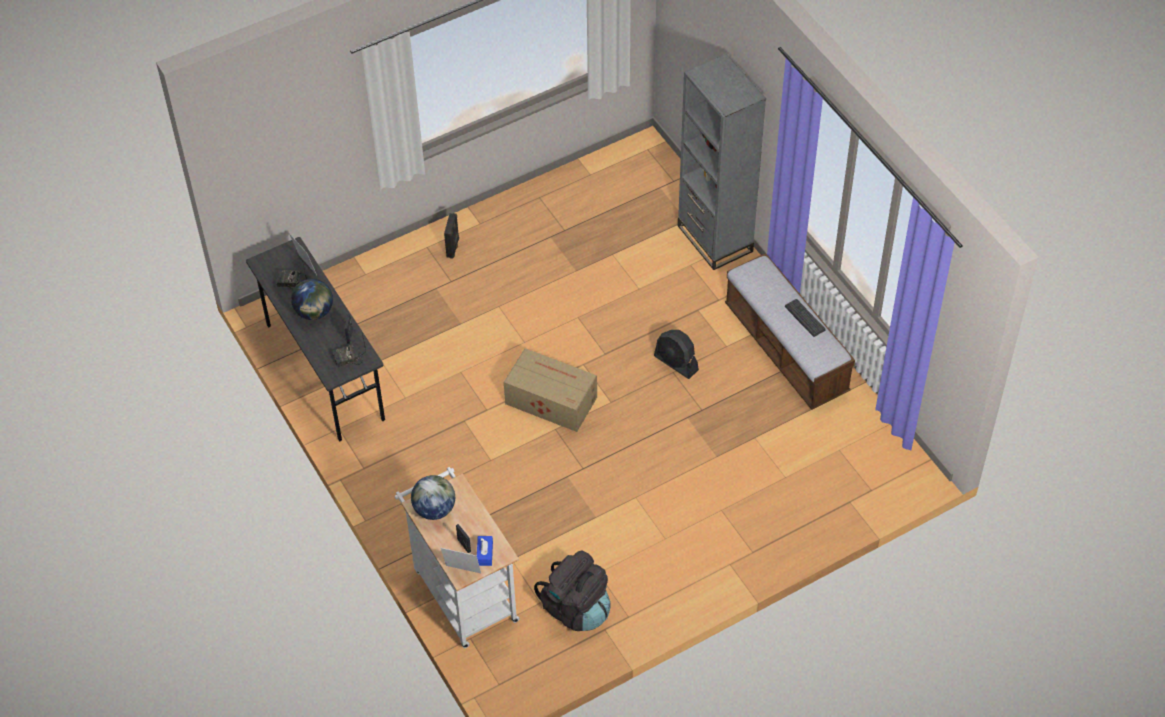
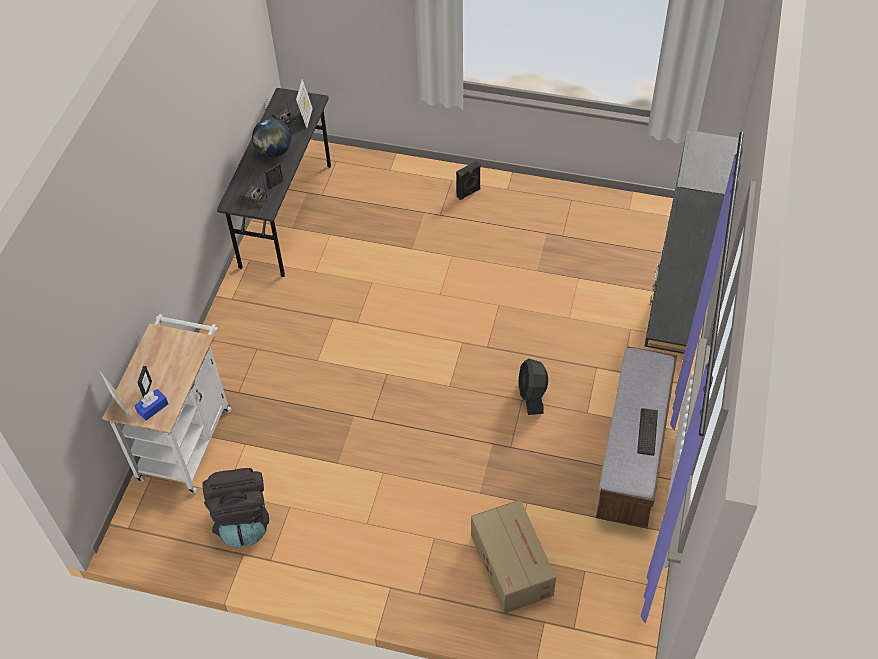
camera: 45 degrees right, 0 degrees up
(434, 509) = (162, 346): globe -> none
(550, 399) = (408, 349): cardboard box -> cardboard box (511, 563)

